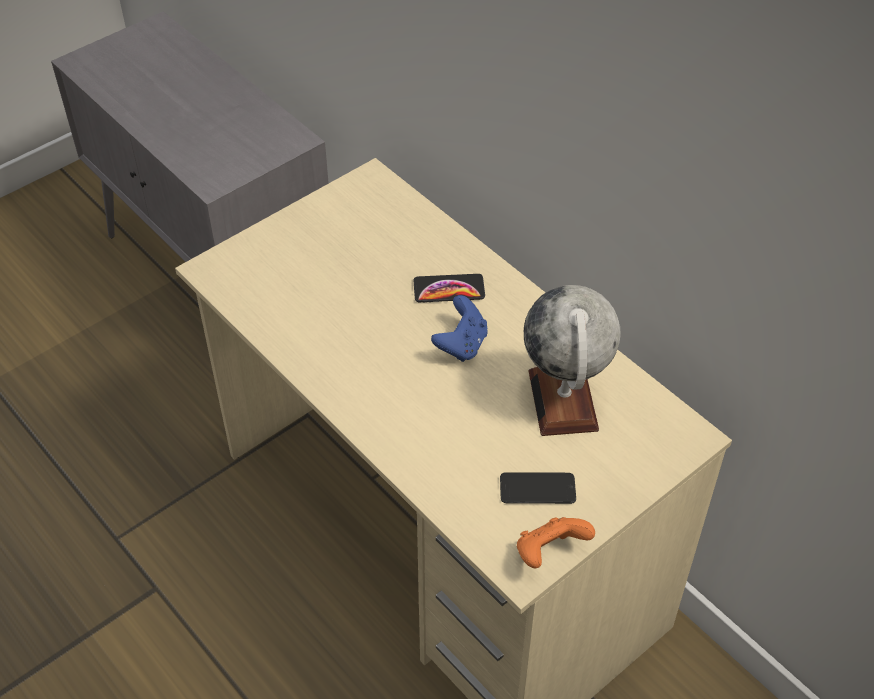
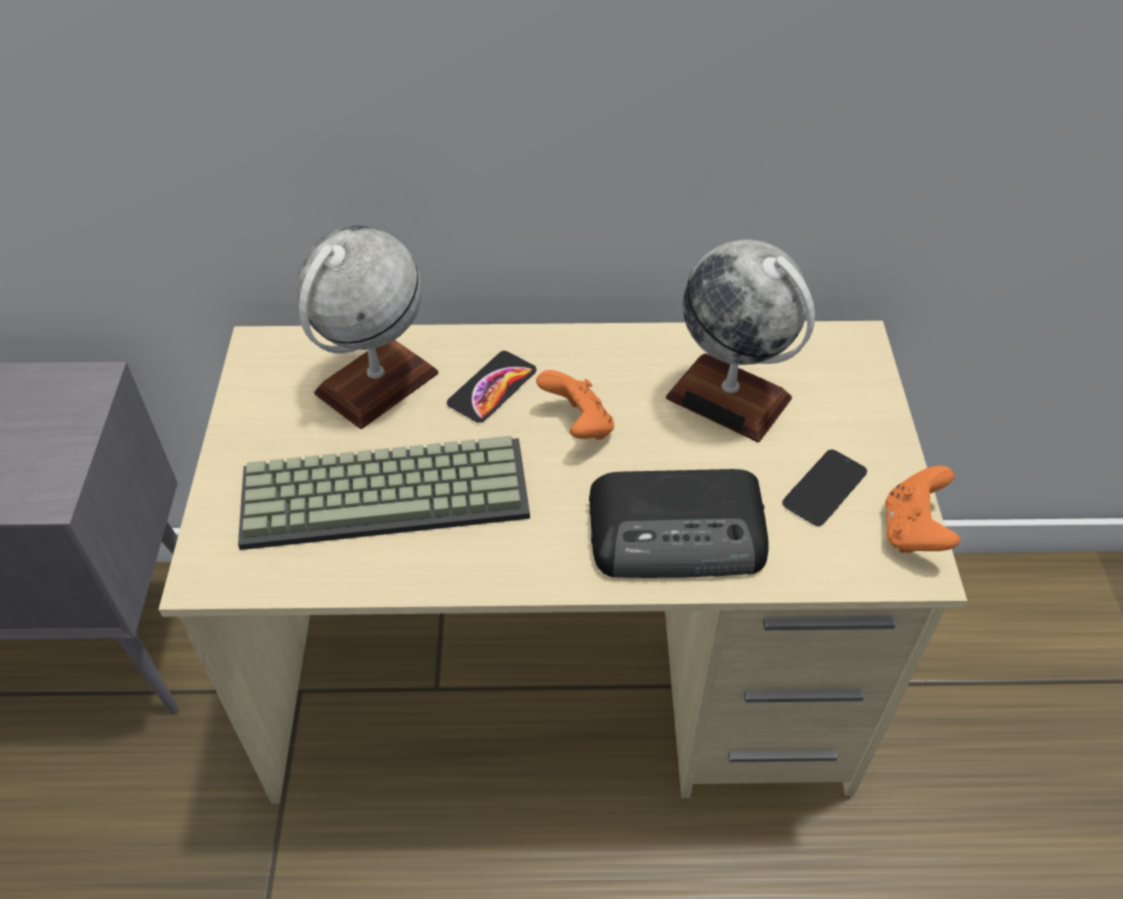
camera: 50 degrees left, 0 degrees up
(329, 297) = (388, 490): none -> keyboard
(398, 241) = (377, 383): none -> globe
(429, 439) = (680, 533): none -> radio
(461, 345) = (578, 425): blue game controller -> orange game controller

